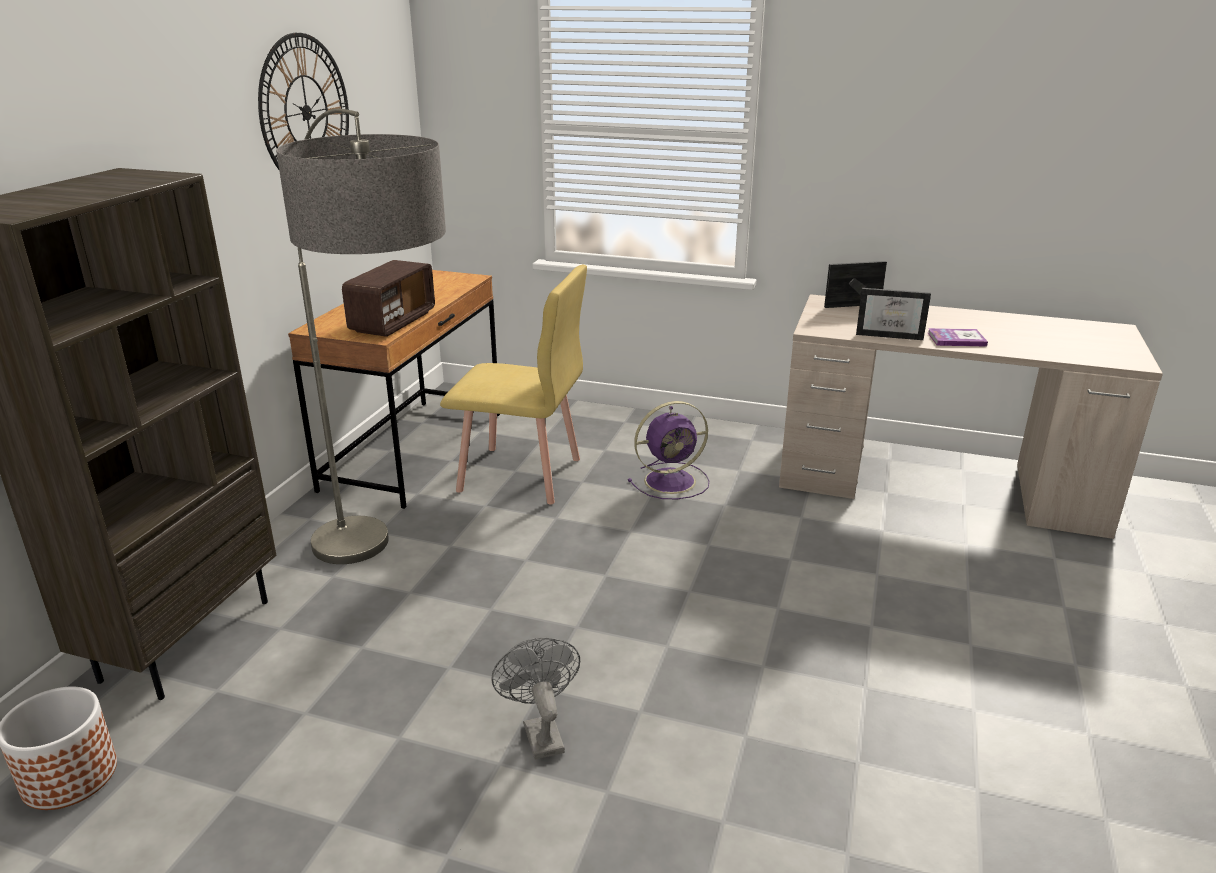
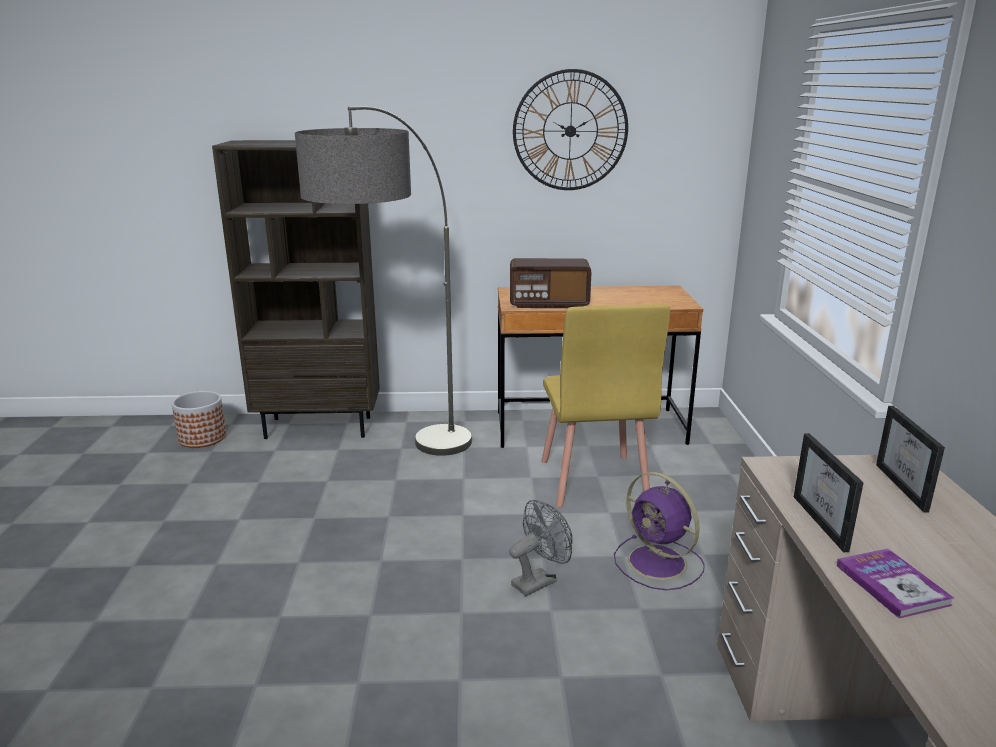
camera: 70 degrees right, 5 degrees down
(540, 732) = (249, 573): grey fan -> grey fan (539, 581)
(854, 308) = (911, 488): picture frame -> picture frame turned 150 degrees counterclockwise

